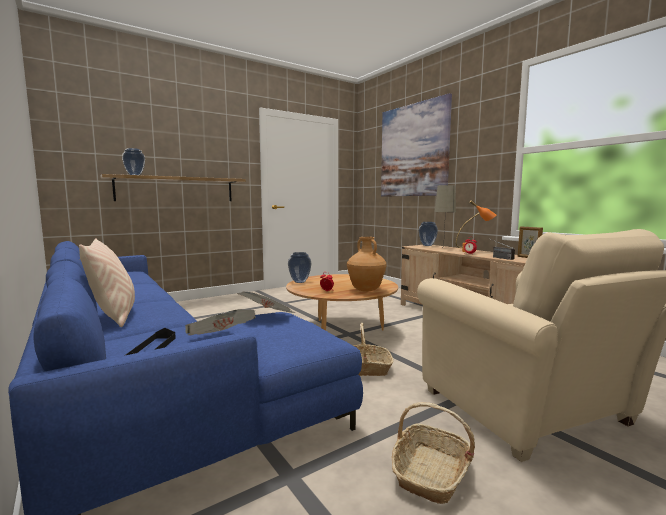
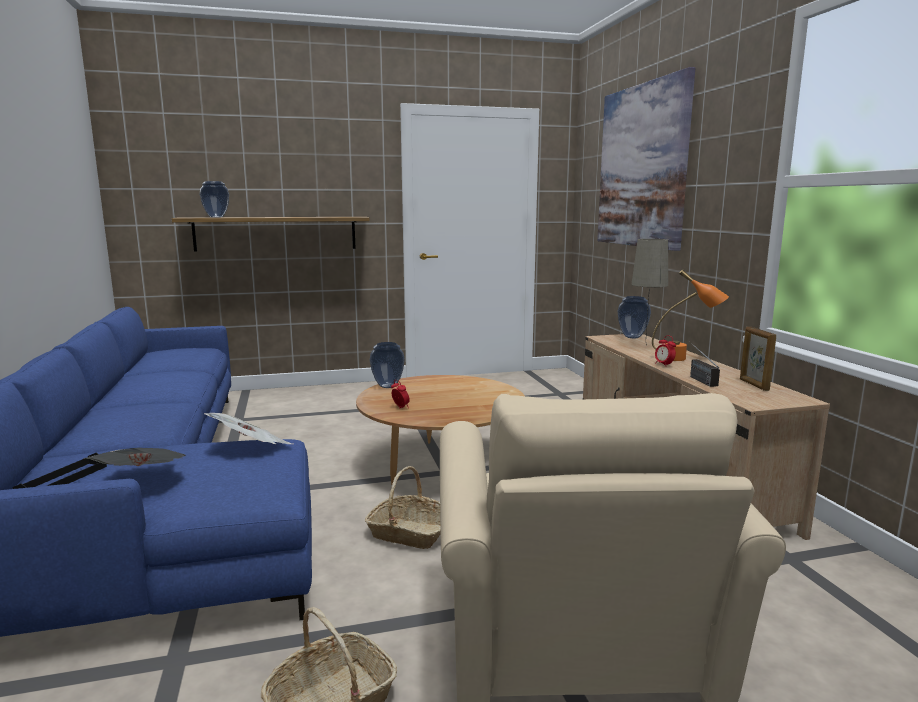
camera: 20 degrees right, 5 degrees up
(114, 316) = (95, 423): beige pillow -> none
(365, 290) = (456, 412): brown vase -> none

